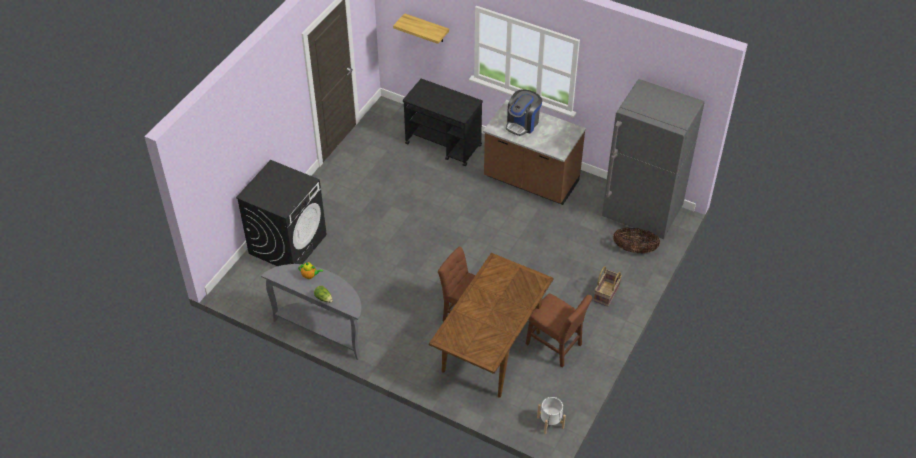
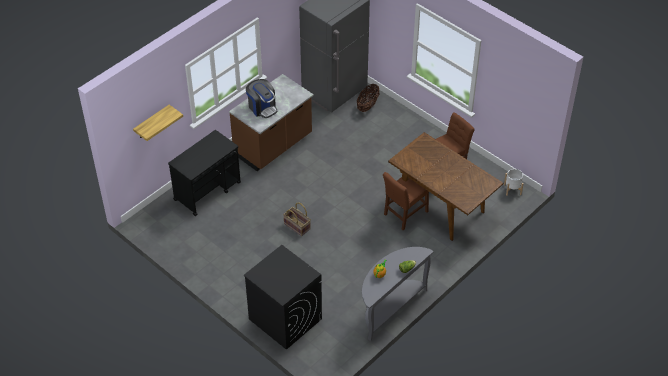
camera: 75 degrees left, 0 degrees up
(607, 294) = (405, 131): basket -> basket (297, 226)

